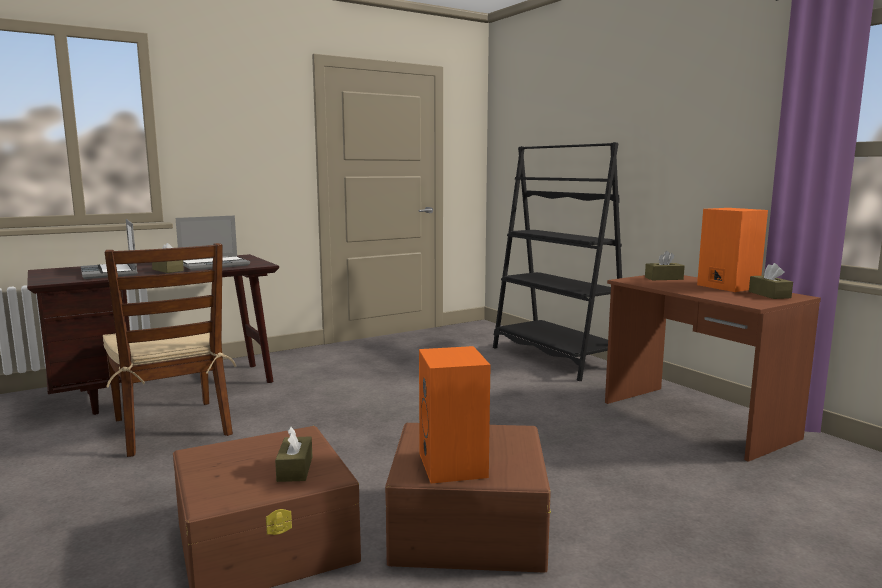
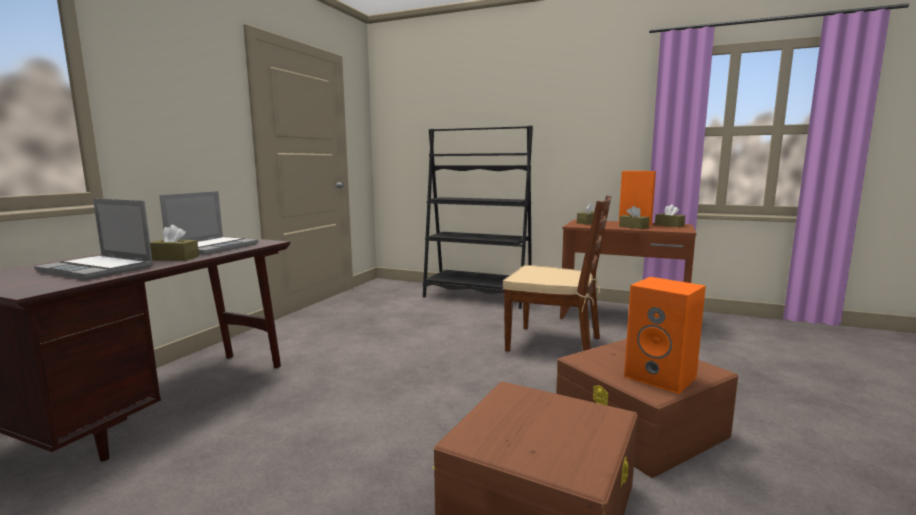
camera: 35 degrees left, 0 degrees up
(172, 427) = (246, 440): brown chair -> brown chair (555, 344)
(295, 469) = (576, 419): brown tissue box -> brown tissue box (633, 227)

